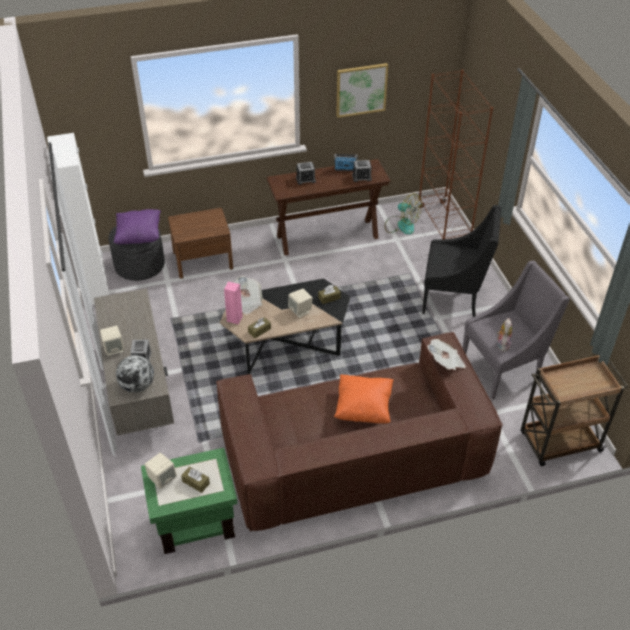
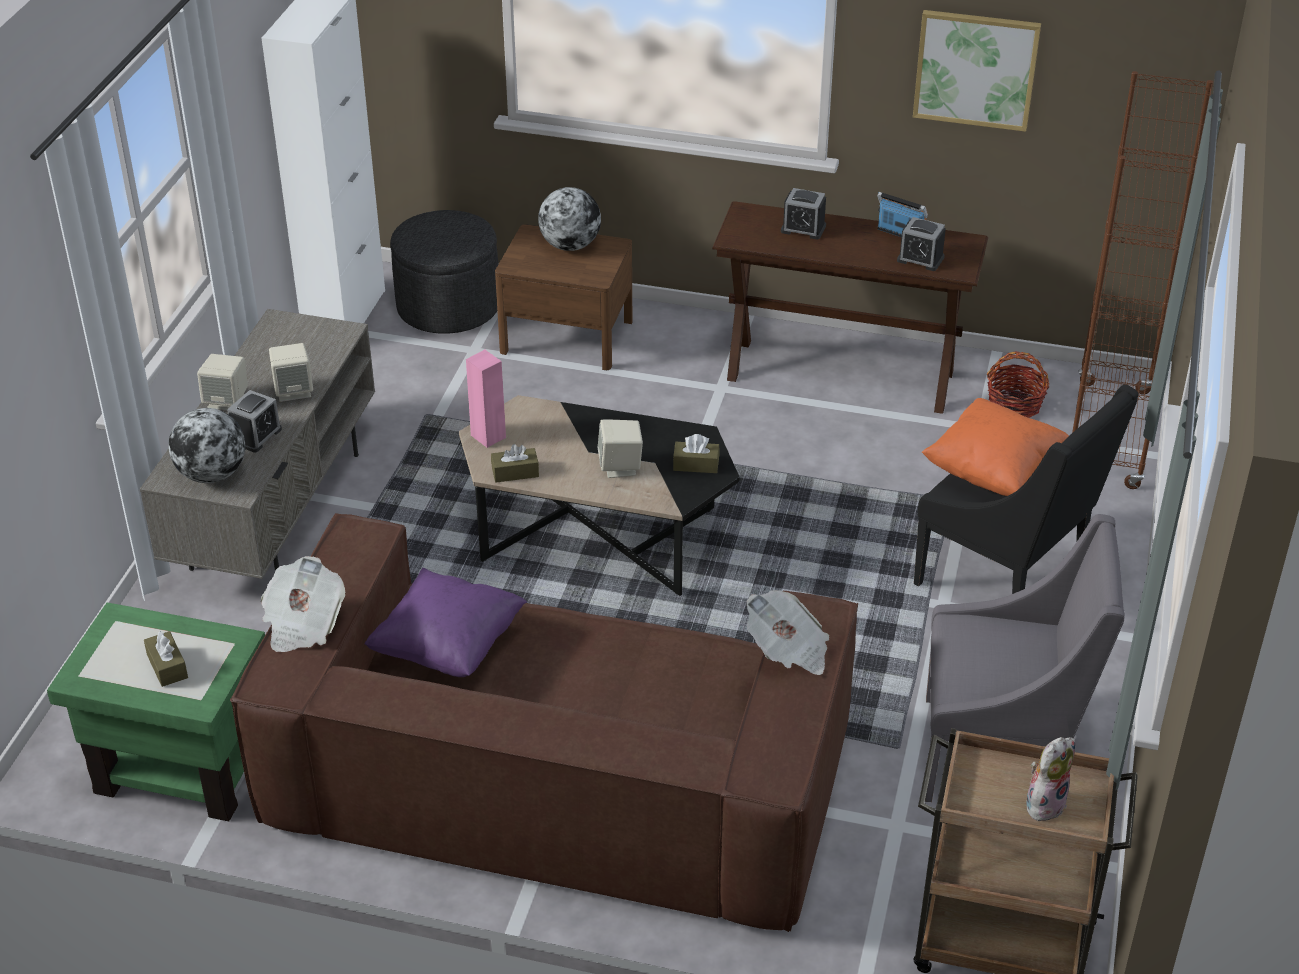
camera: 30 degrees right, 5 degrees down
(139, 236) = (447, 243): purple pillow -> purple pillow (448, 647)
(162, 479) = (120, 637): beige speaker -> beige speaker (294, 391)
(197, 219) = (570, 246): none -> globe
(246, 302) = (535, 415): newspaper -> newspaper (302, 623)
(363, 408) = (591, 683): orange pillow -> orange pillow (993, 471)
(401, 225) = (1014, 404): fan -> basket
(502, 344) = (968, 678): plush toy -> plush toy (1044, 803)

